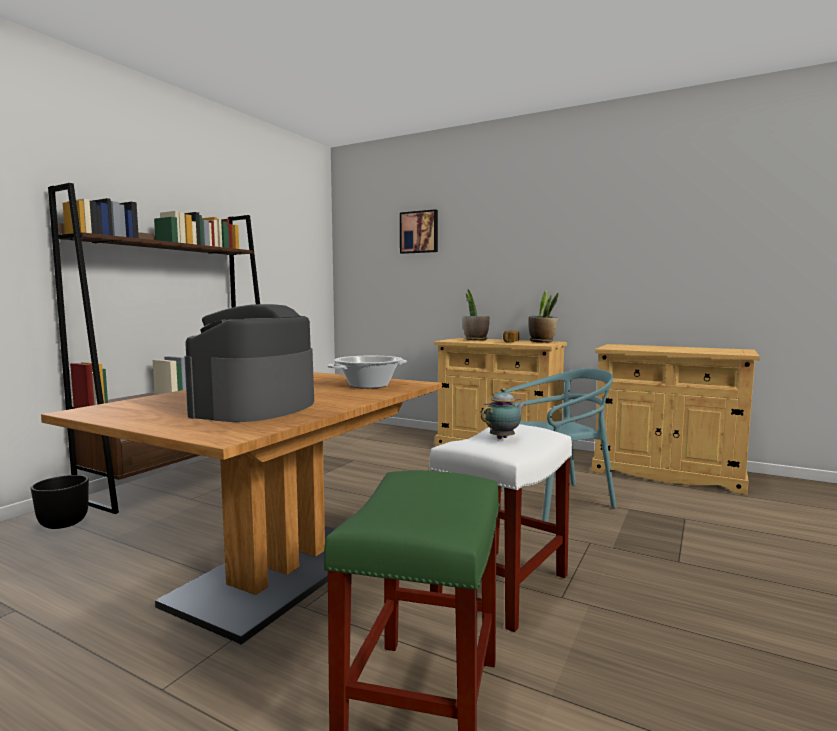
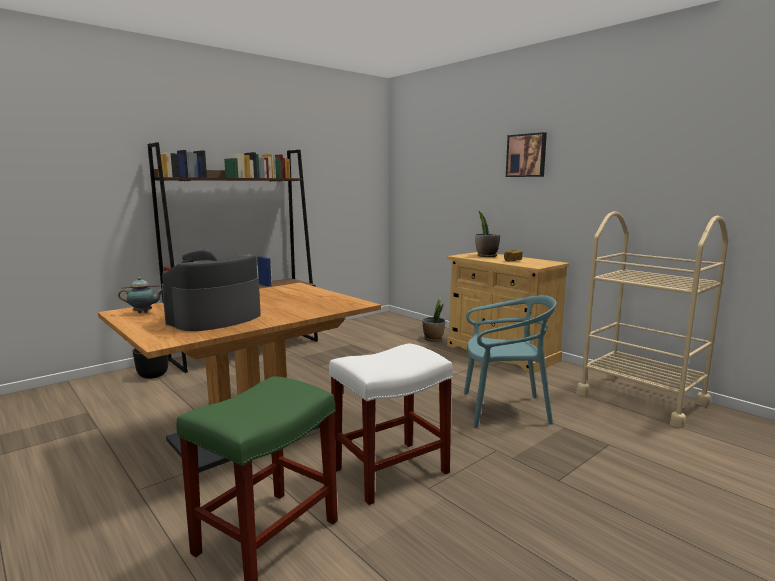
camera: 20 degrees right, 5 degrees up
(368, 385) = (321, 303): cooking pot -> none
(419, 232) = (452, 154): picture -> picture (526, 155)
(504, 438) = (389, 358): teapot -> teapot (144, 312)
(542, 341) = (544, 261): potted plant -> potted plant (433, 339)
(667, 473) = (641, 399): beige cabinet -> beige cart

